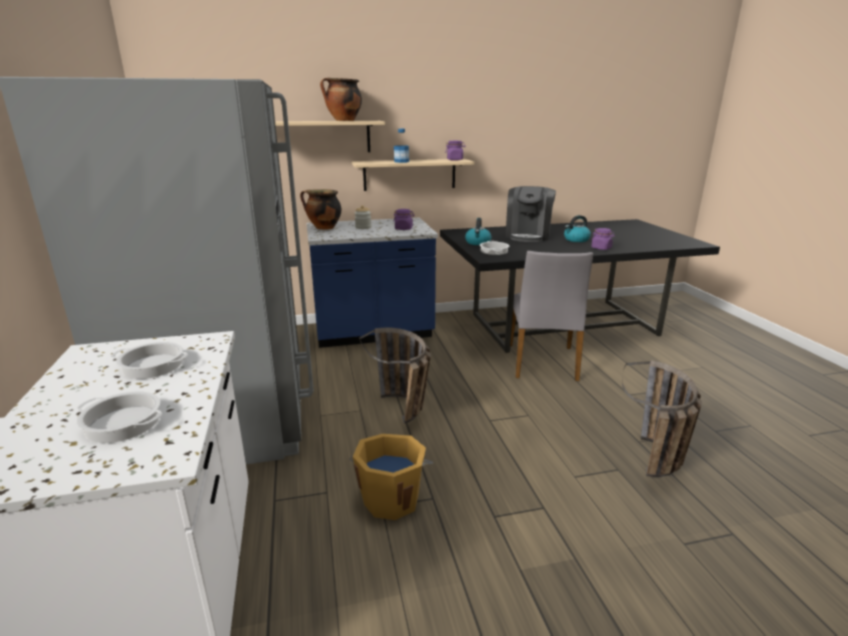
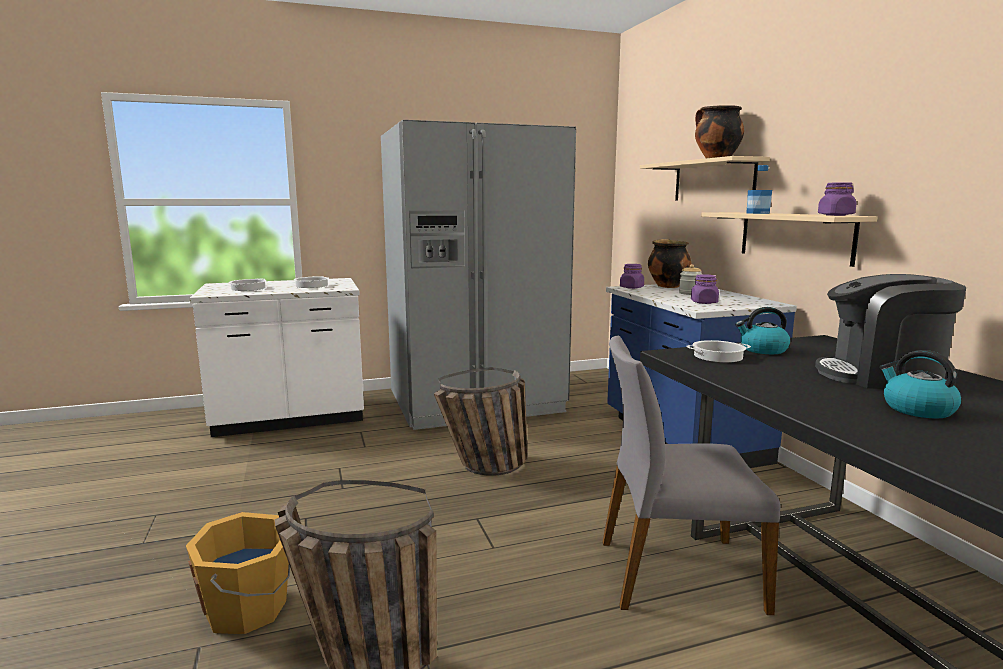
camera: 85 degrees right, 10 degrees down
(391, 498) = (348, 471): orange bucket -> orange bucket (248, 609)
(601, 248) = (864, 425): purple jar -> purple jar (631, 287)

